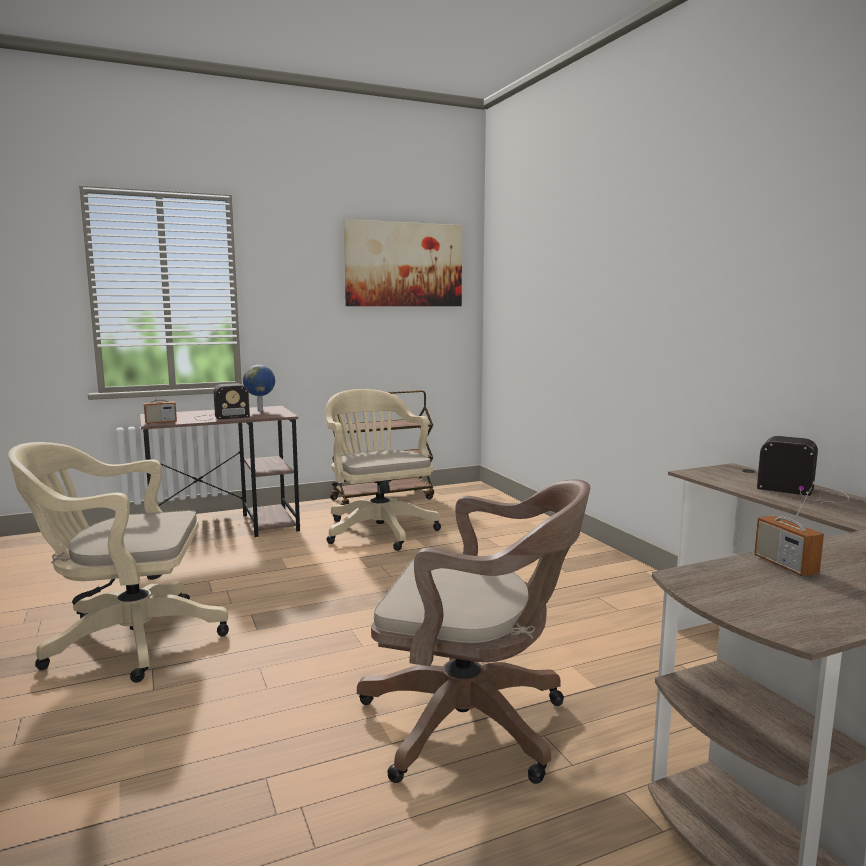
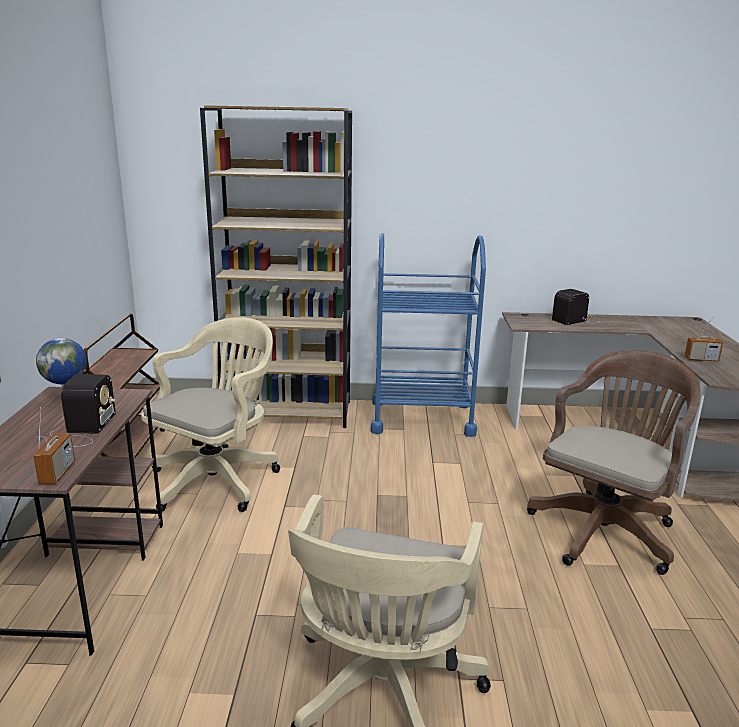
camera: 65 degrees left, 10 degrees up
(378, 529) = (218, 478): beige office chair -> beige office chair turned 120 degrees clockwise
(404, 264) = (75, 158): picture -> none
(523, 523) = (289, 412): none -> brown bookcase
(608, 575) = (421, 418): none -> blue cart

